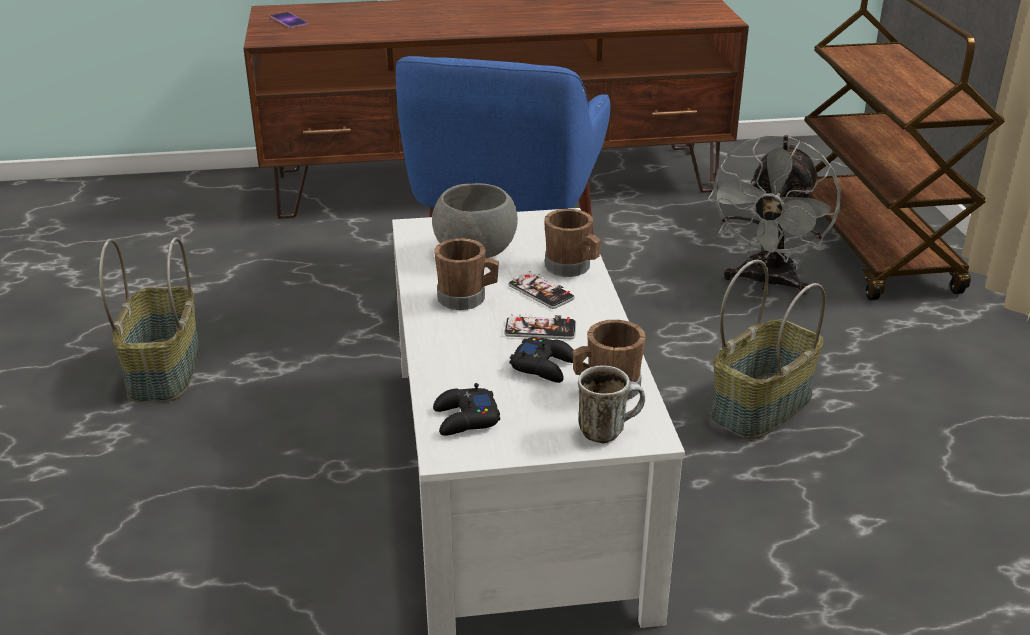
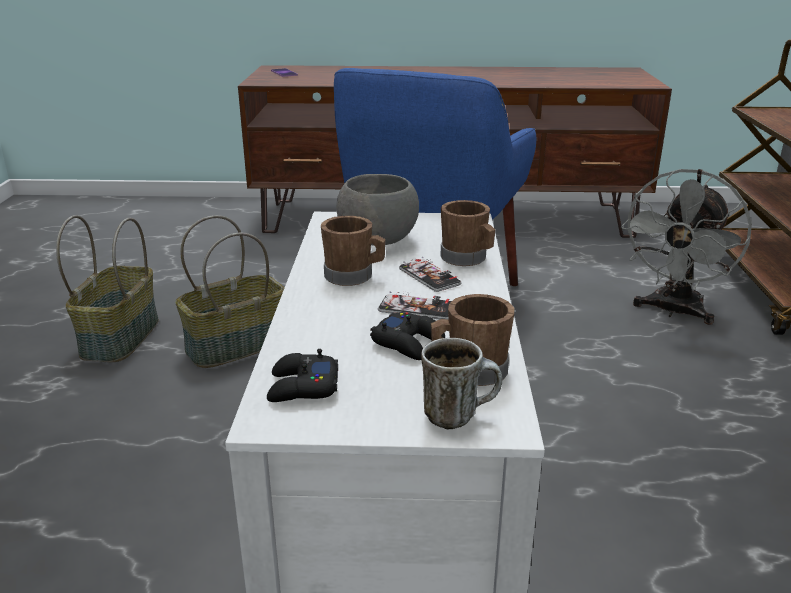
camera: 10 degrees right, 5 degrees down
(760, 405) = (656, 420): basket -> basket (237, 345)

